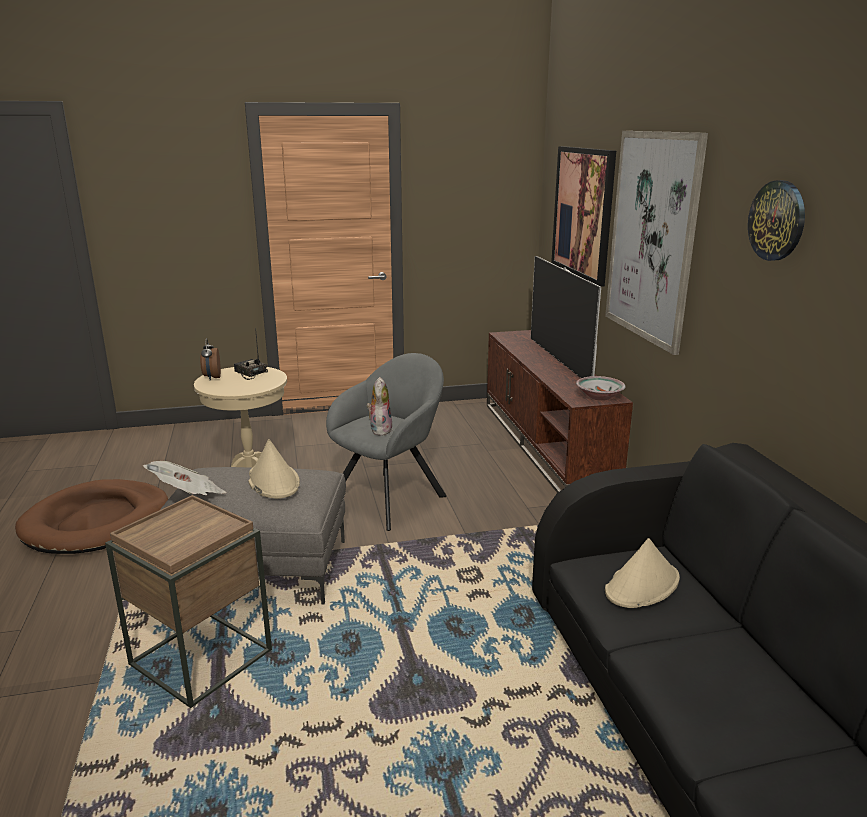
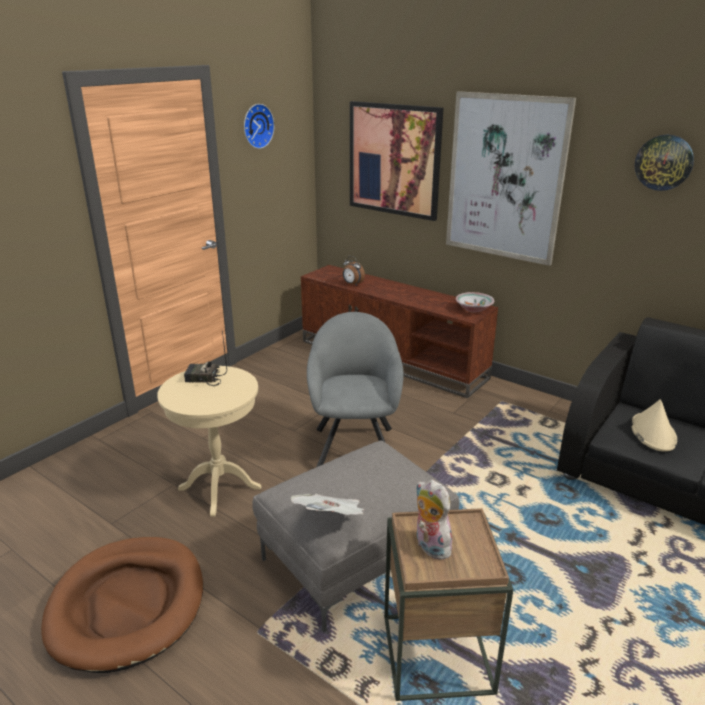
camera: 40 degrees left, 5 degrees up
(212, 377) = (175, 396): alarm clock -> alarm clock (352, 284)
(273, 481) = (371, 471): beige hat -> none
(380, 429) = (359, 390): plush toy -> plush toy (429, 546)
(456, 167) = (256, 126): none -> wall clock
(559, 360) = (397, 287): television -> none

